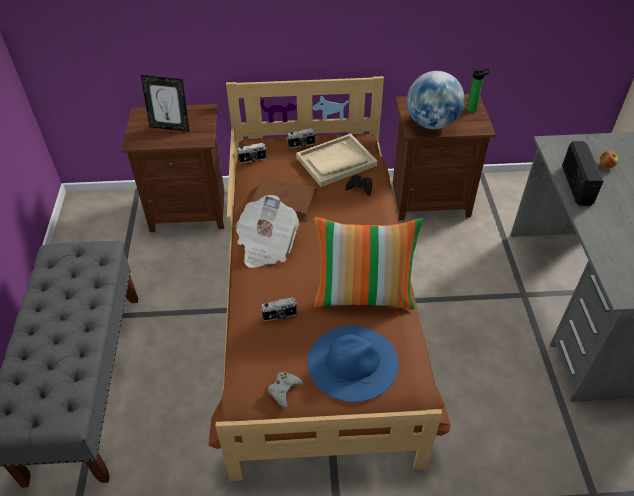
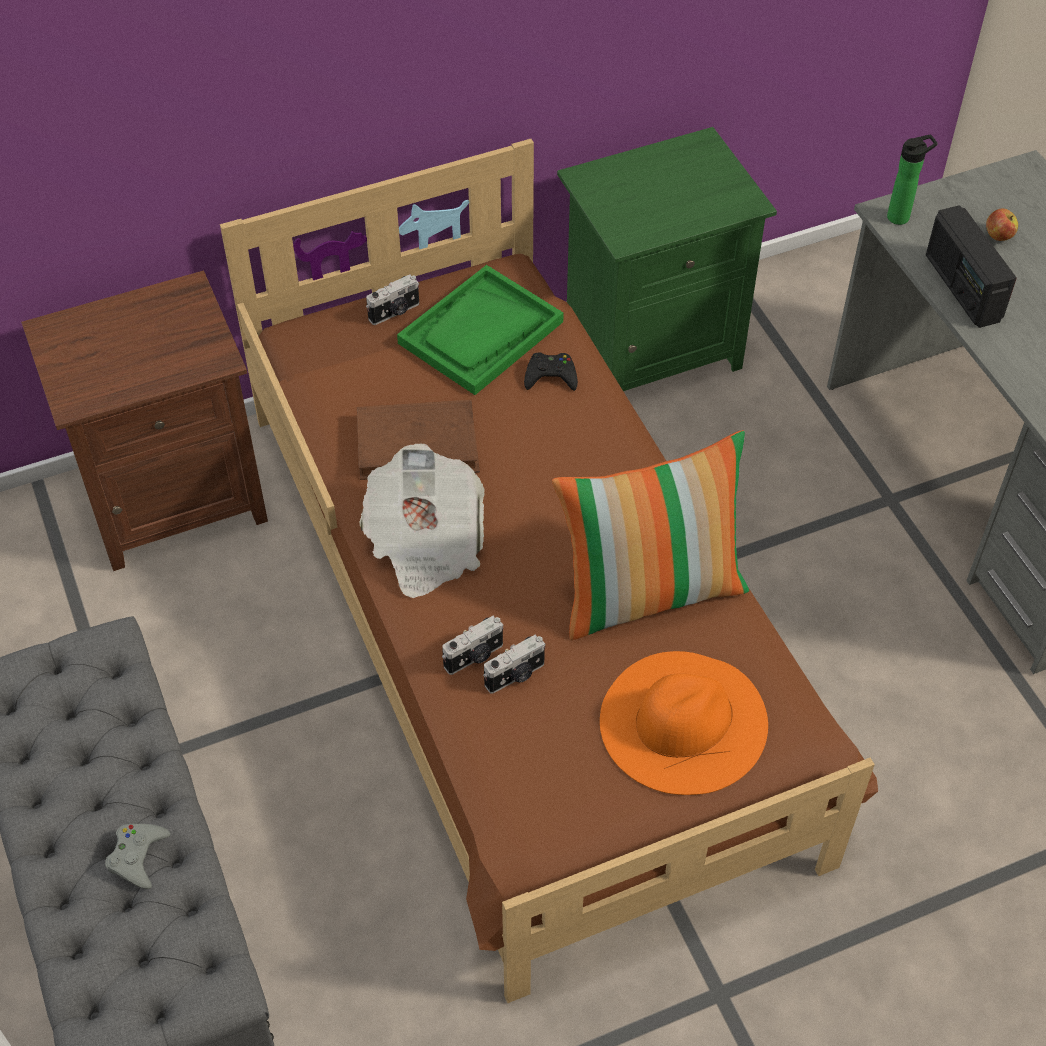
camera: 20 degrees left, 5 degrees up
(170, 127) = (133, 348): picture frame -> none
(253, 160) = (311, 370): camera -> camera (474, 657)
(284, 390) = (586, 809): grey game controller -> grey game controller (137, 857)
(336, 162) = (481, 333): beige tray -> green tray
(352, 362) = (683, 721): blue hat -> orange hat
(429, 198) = (650, 349): brown nightstand -> green nightstand
(431, 123) = (651, 215): globe -> none
(473, 109) = (715, 165): bottle -> bottle (901, 216)

